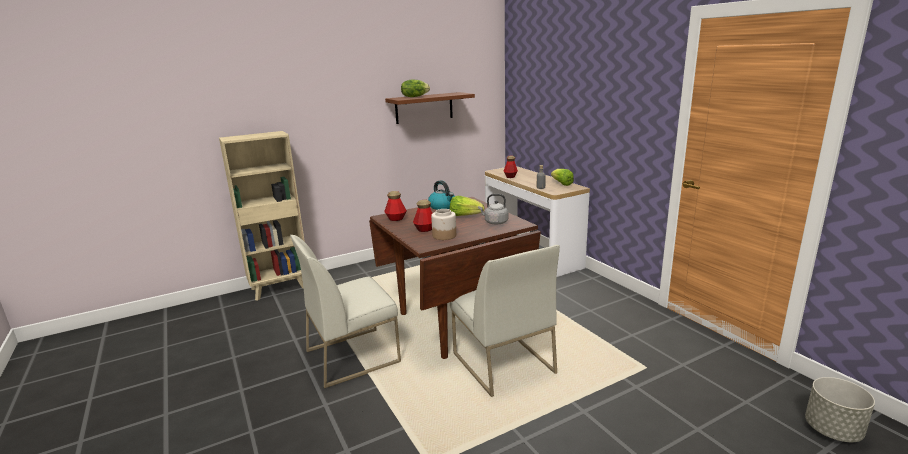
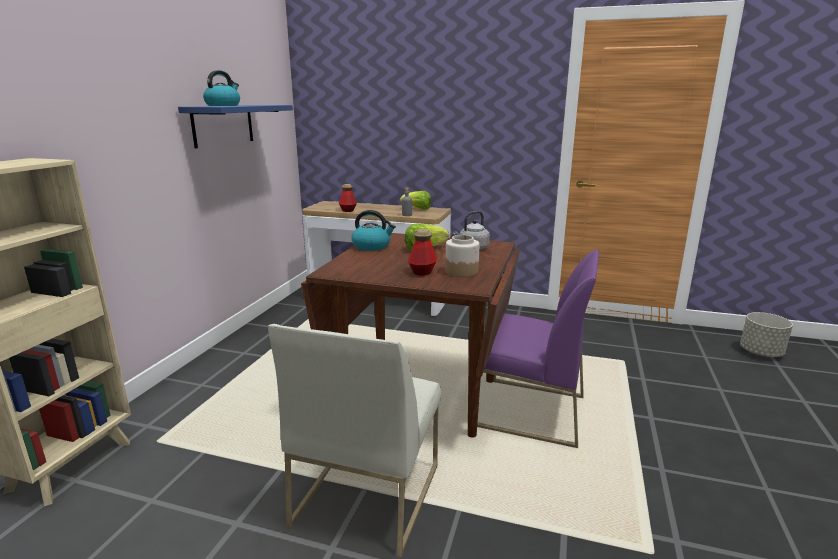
camera: 45 degrees left, 0 degrees up
(396, 219) = (353, 270): bottle -> none
(414, 97) = (223, 105): lettuce -> kettle
(424, 108) = (223, 125): brown shelf -> blue shelf
(502, 363) = (529, 412): white chair -> purple chair

